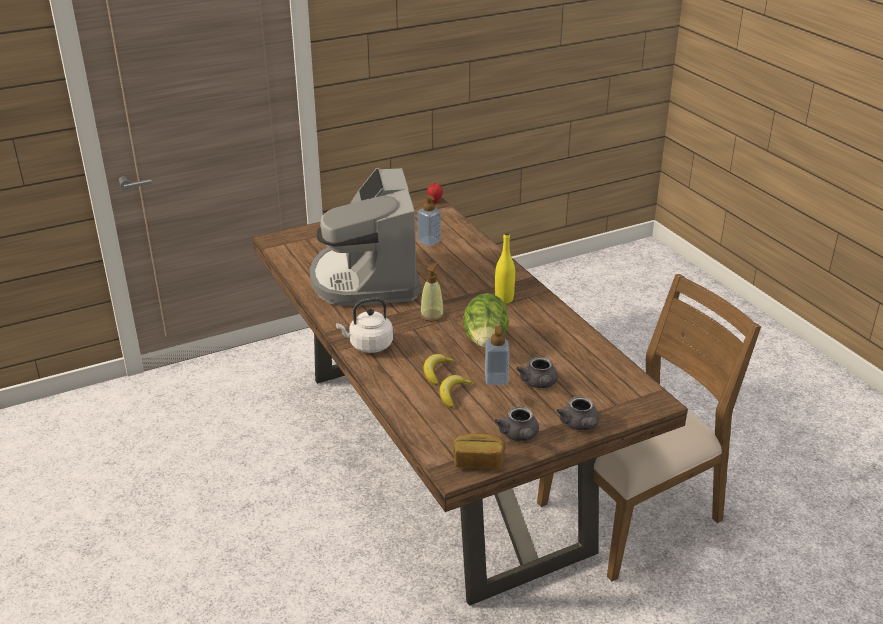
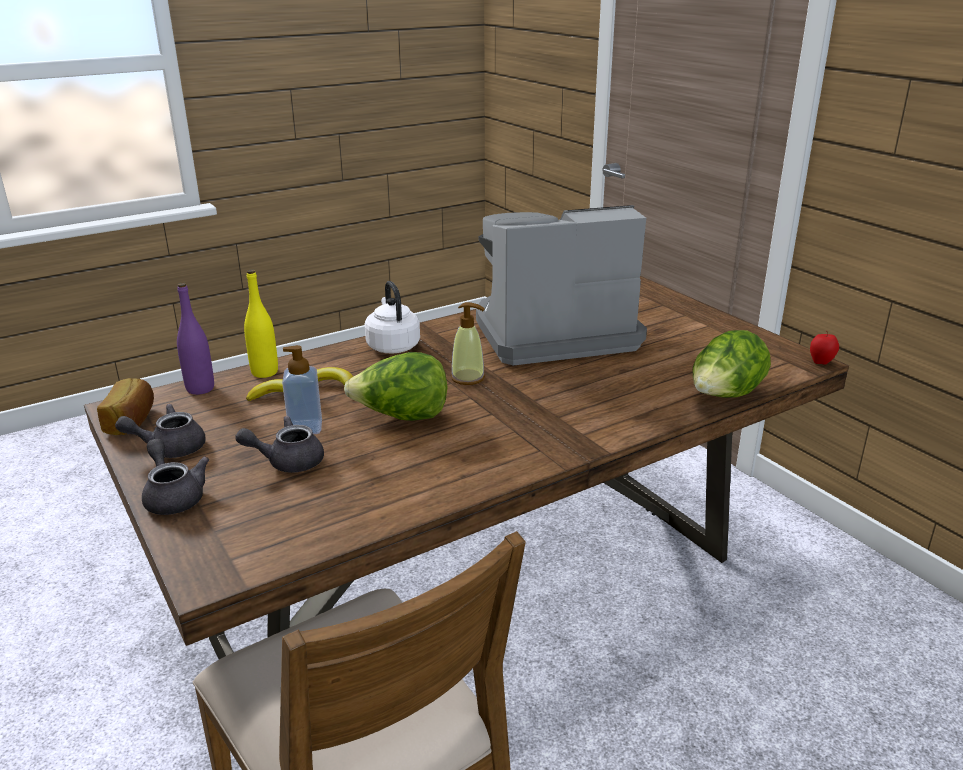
camera: 85 degrees right, 5 degrees down
(427, 434) = (200, 389): none -> purple bottle
(429, 241) = (681, 365): soap dispenser -> none
(473, 235) = (724, 397): none -> lettuce
(504, 299) = (525, 428): yellow bottle -> yellow bottle (264, 372)
(580, 425) = (173, 496): grey teapot -> grey teapot turned 75 degrees clockwise

